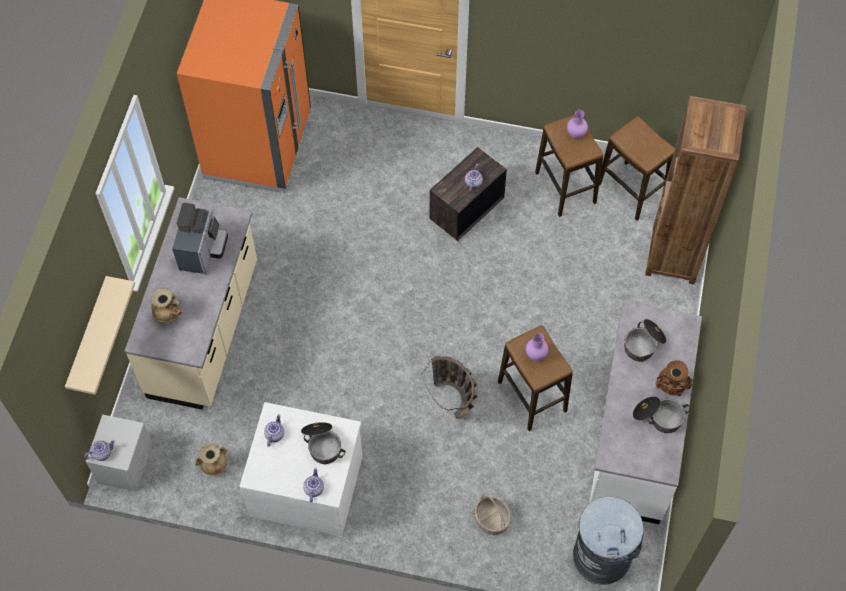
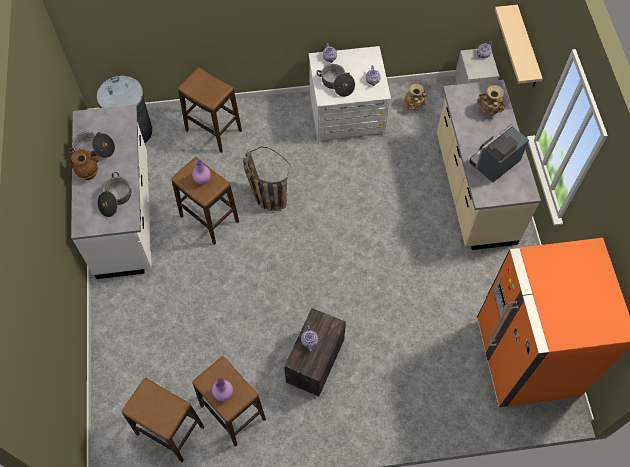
camera: 160 degrees right, 0 degrees up
(202, 250) = (494, 164): coffee machine -> coffee machine turned 60 degrees clockwise
(491, 519) = (214, 131): basket -> stool
(673, 255) = (119, 377): brown bookcase -> none

